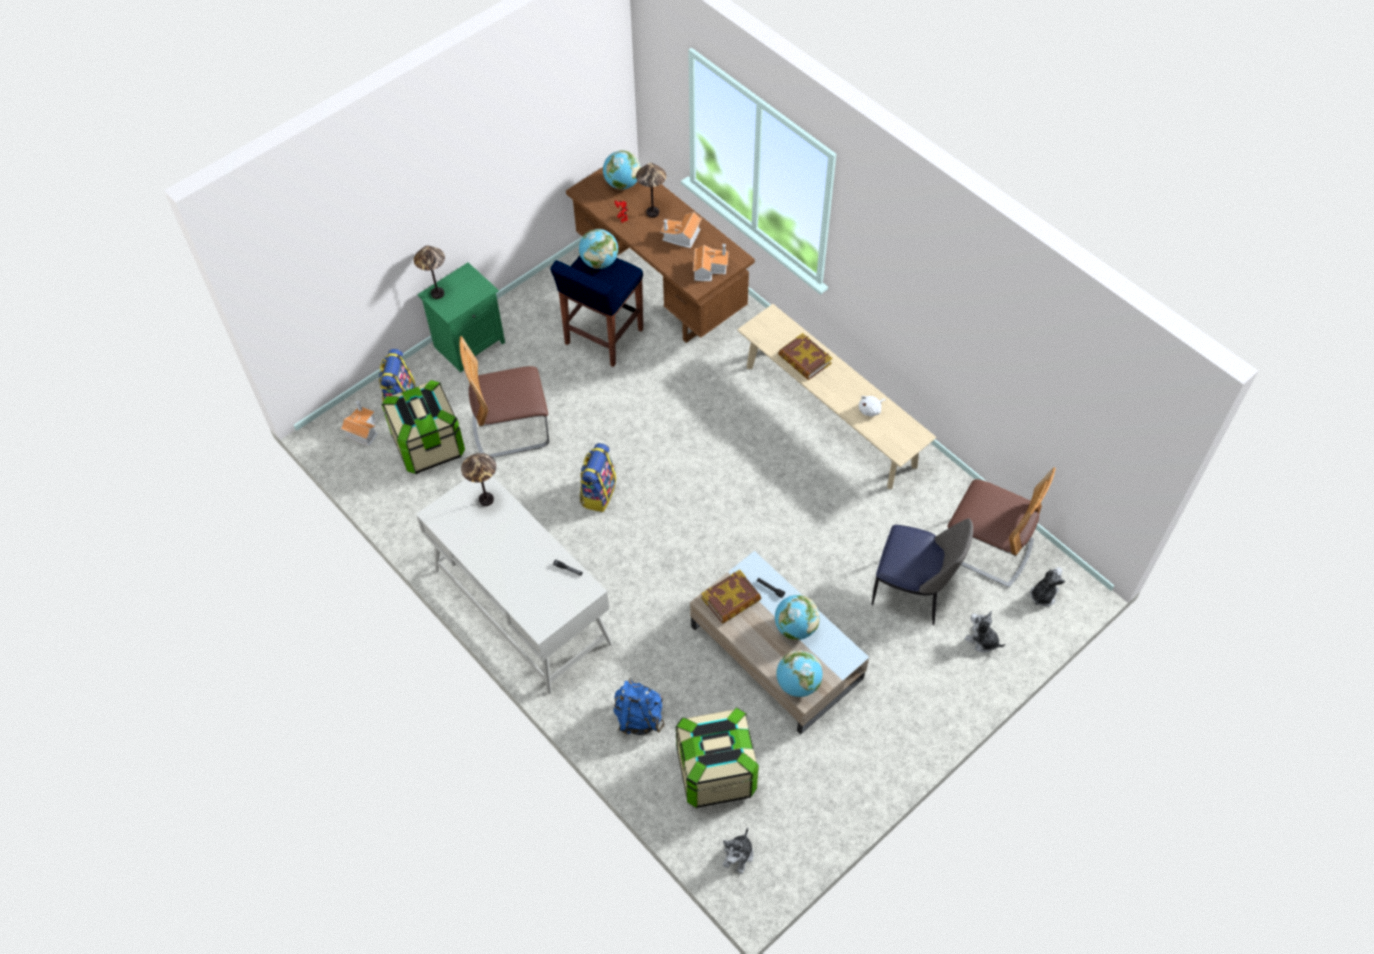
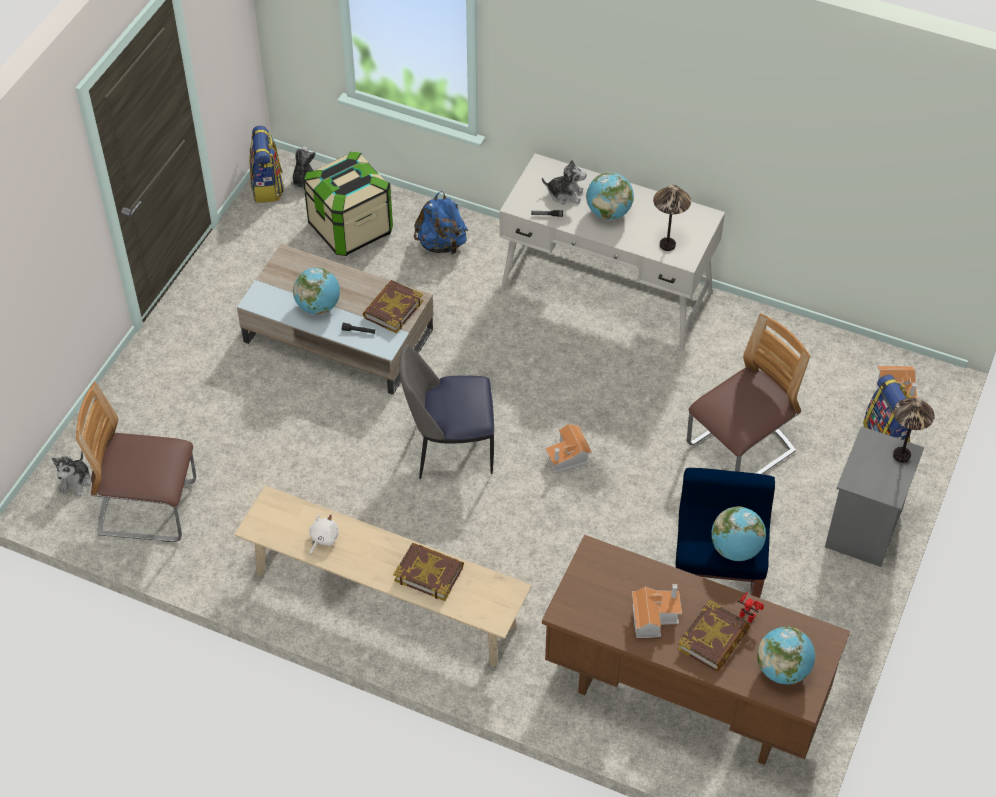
camera: 155 degrees right, 5 degrees down
(429, 446) = (814, 401): storage box -> none
(469, 343) = (864, 530): green nightstand -> grey nightstand
(598, 493) = (601, 417): backpack -> backpack (267, 187)
(652, 212) = (713, 639): table lamp -> book
(709, 268) = (592, 584): toy house -> toy house (568, 457)
(798, 684) = (296, 263): globe -> globe (608, 212)
(913, 591) = (219, 437): chair -> chair (450, 449)
(982, 640) = (132, 415): plush toy -> plush toy (565, 194)

